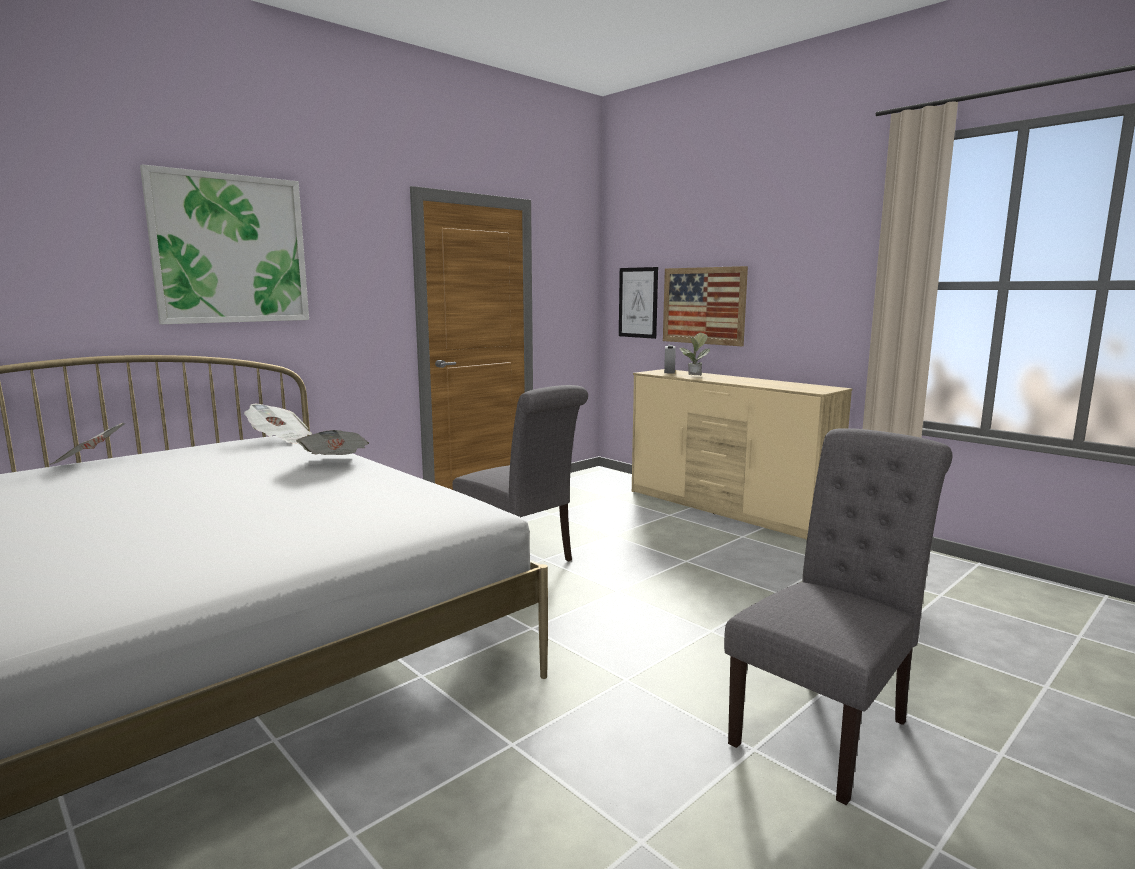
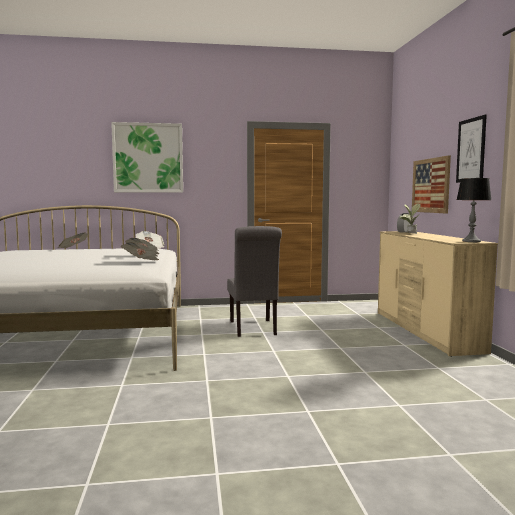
camera: 35 degrees right, 5 degrees down
(391, 481) = (142, 262): none -> newspaper
(638, 302) = (403, 186): picture -> picture (471, 150)
(821, 388) = (471, 241): none -> table lamp
(827, 728) = (263, 423): grey chair -> none

